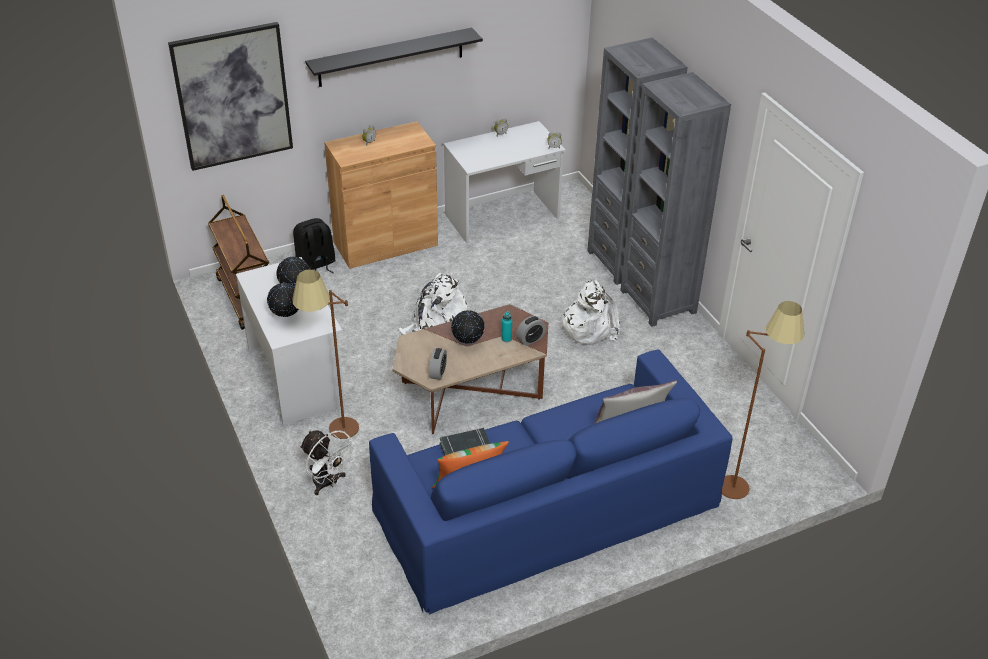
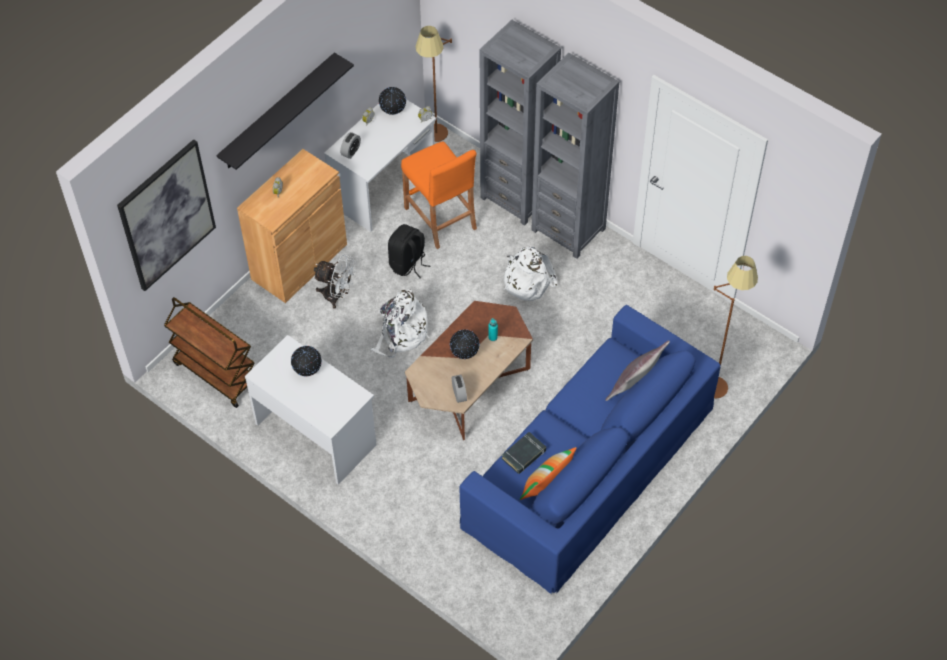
camera: 25 degrees left, 15 degrees up
(286, 316) = (320, 401): globe -> globe (393, 112)
(316, 265) = (253, 312): black backpack -> black backpack (408, 264)
(328, 483) = (411, 520): white fan -> white fan (337, 296)
(336, 436) = (388, 476): brown floor lamp -> brown floor lamp (435, 141)
(530, 339) = (512, 330): alarm clock -> alarm clock (351, 151)
(538, 254) = (440, 218): none -> orange stool

